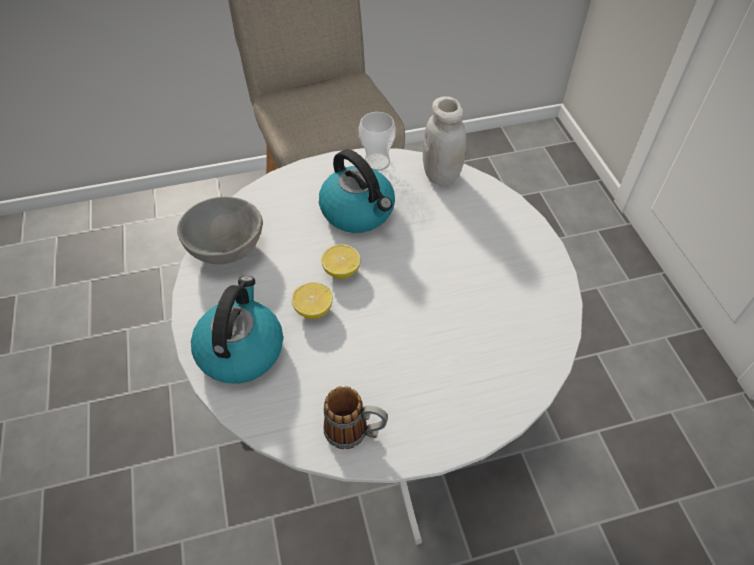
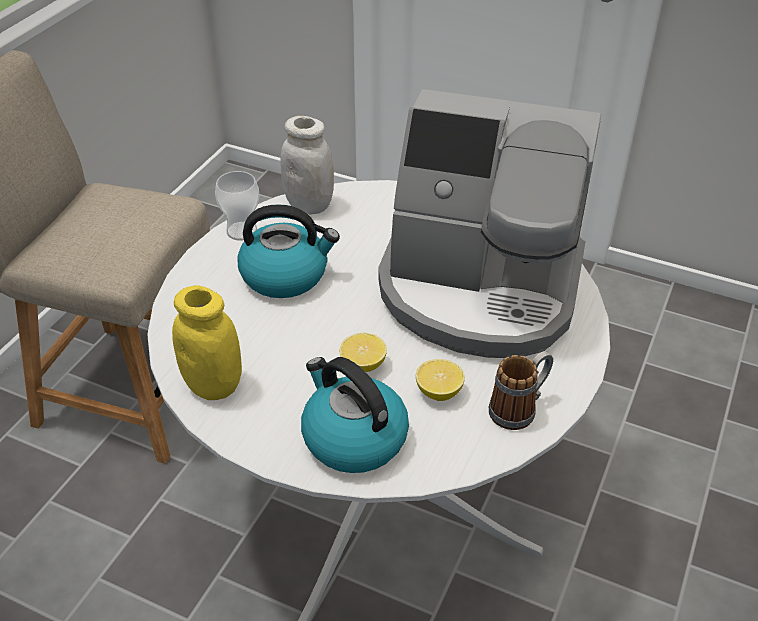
camera: 50 degrees left, 10 degrees down
(226, 248) = (214, 385): grey bowl -> yellow jar
(341, 270) = (340, 323): lemon -> lemon (439, 392)
(460, 326) = (480, 290): none -> coffee machine

